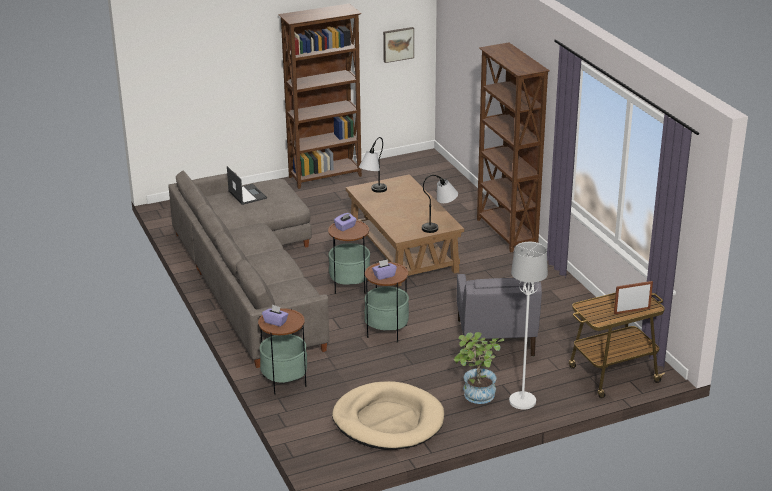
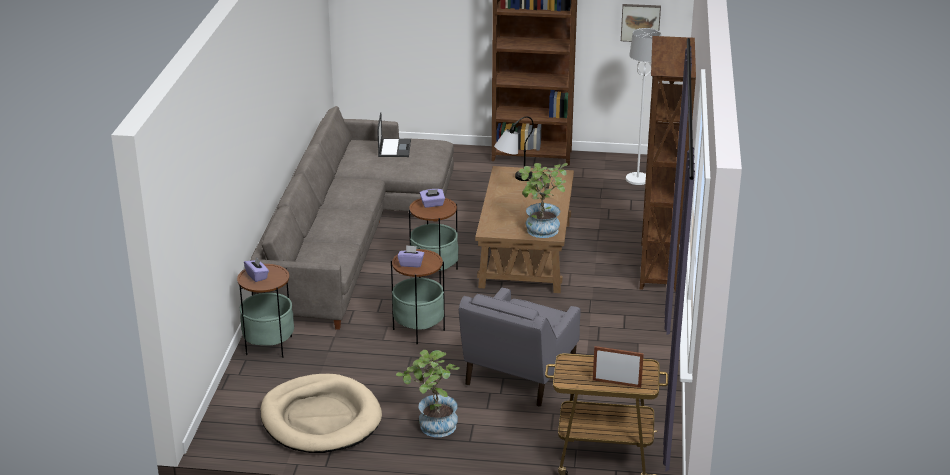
camera: 30 degrees right, 0 degrees up
(440, 226) = (541, 232): table lamp -> potted plant
(522, 401) = (474, 449): white floor lamp -> white floor lamp (637, 179)

